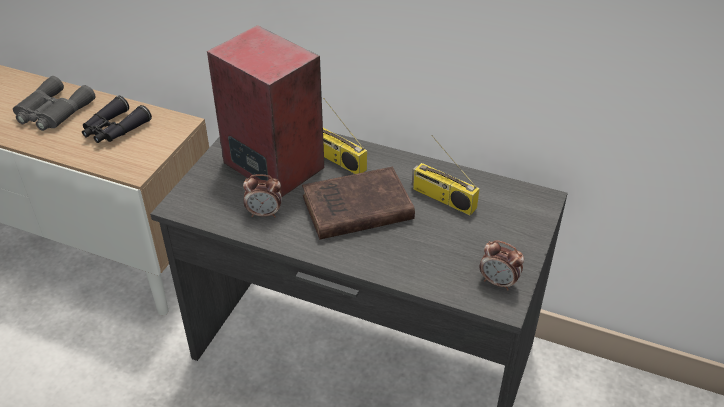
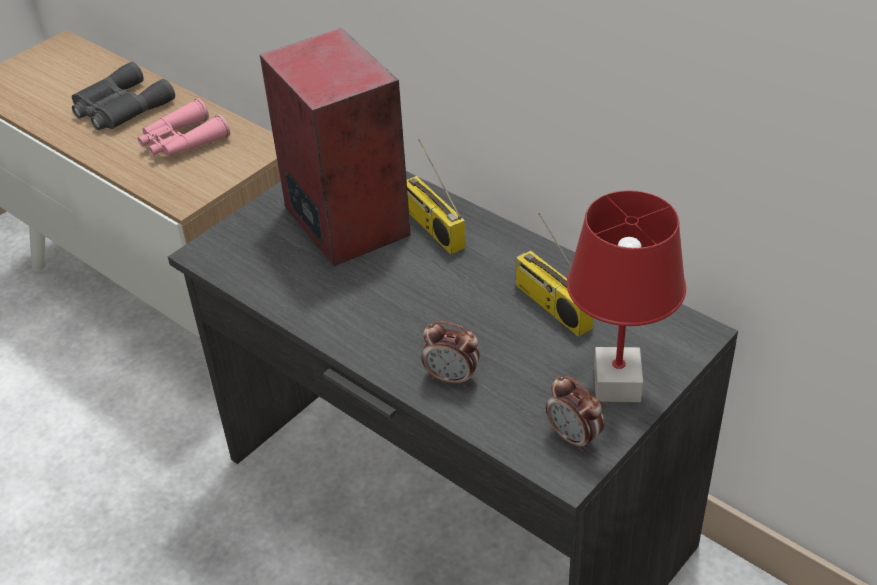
camera: 20 degrees right, 0 degrees up
(114, 129) = (182, 142): black binoculars -> pink binoculars
(264, 213) = (305, 282): alarm clock -> alarm clock (452, 378)
(354, 209) = (424, 298): brown book -> none
(510, 242) = (618, 385): none -> red table lamp

